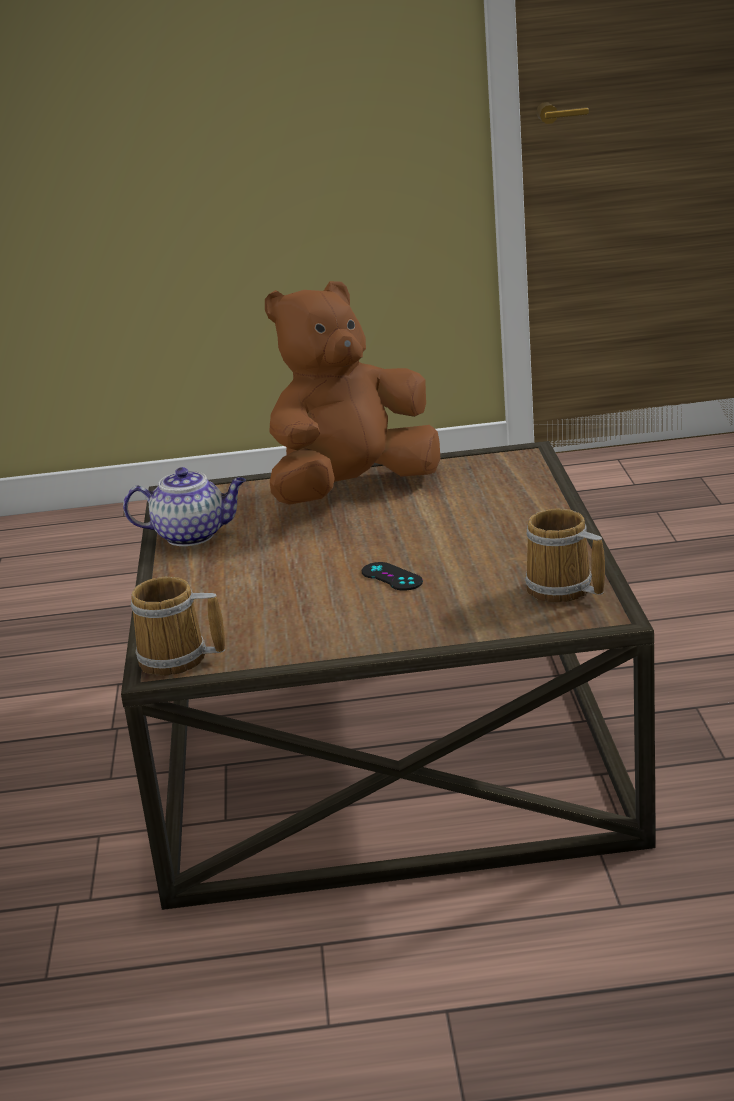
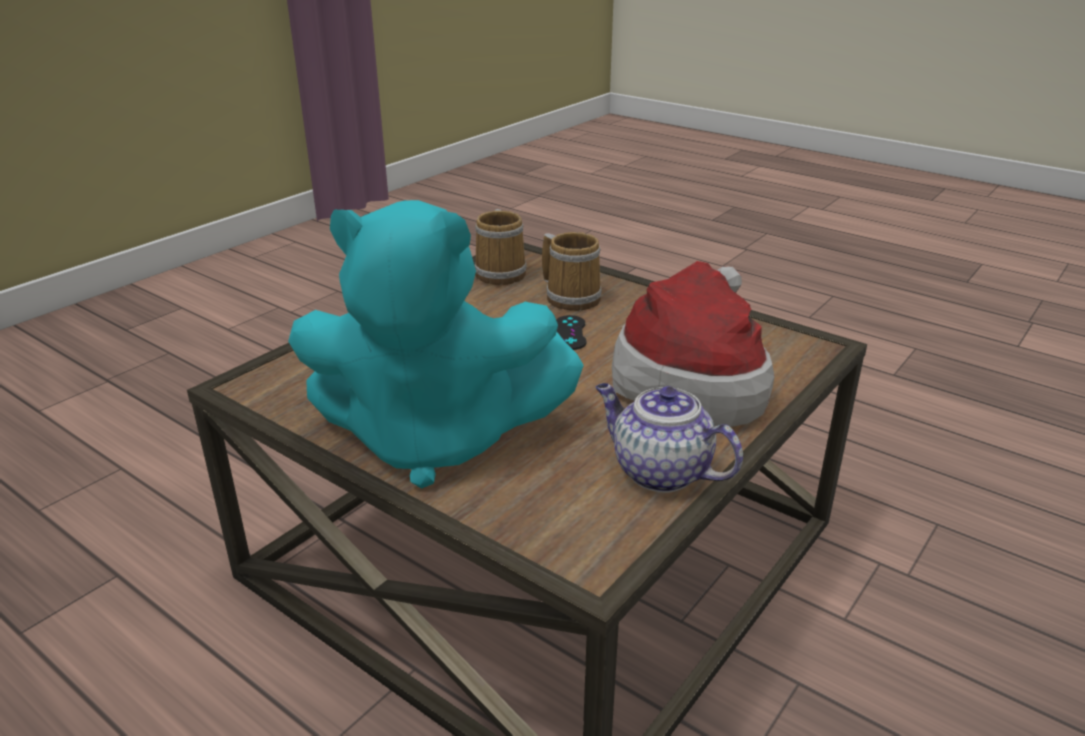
camera: 140 degrees left, 5 degrees up
(177, 660) = (804, 346): mug -> mug (572, 297)
(238, 589) = (693, 380): none -> hat
(352, 491) = (434, 439): brown plush toy -> turquoise plush toy

